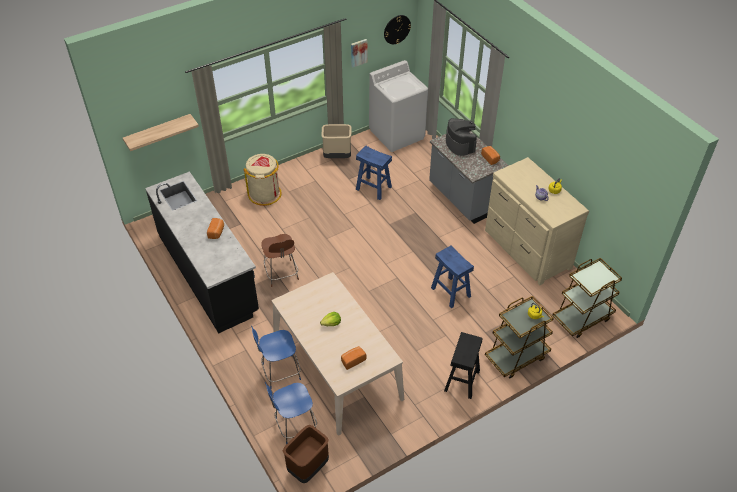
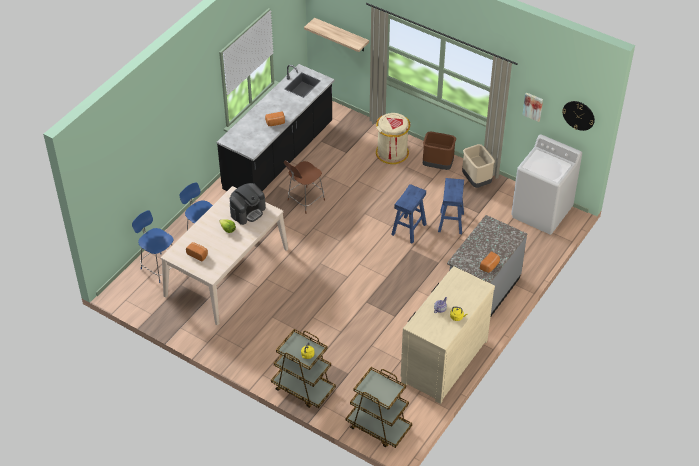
camera: 65 degrees right, 0 degrees up
(308, 468) = (126, 289): brown trash can -> brown trash can (437, 166)
(450, 292) = (352, 319): blue stool -> blue stool (408, 229)
(460, 144) = (495, 238): coffee machine -> coffee machine (248, 211)
(462, 381) = (256, 357): black stool -> none

